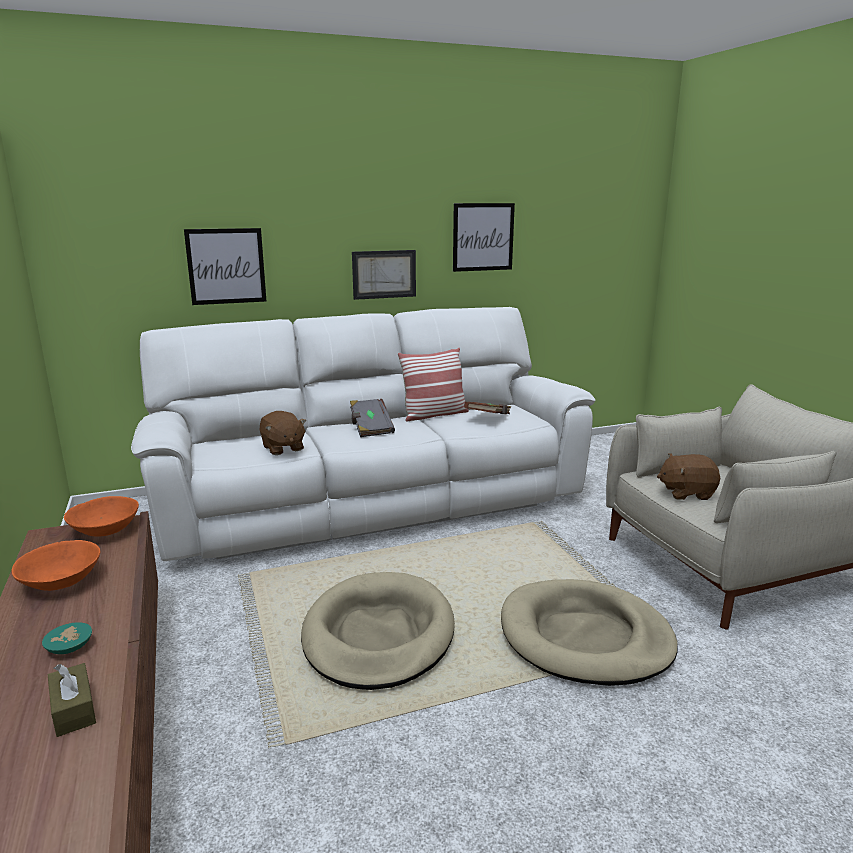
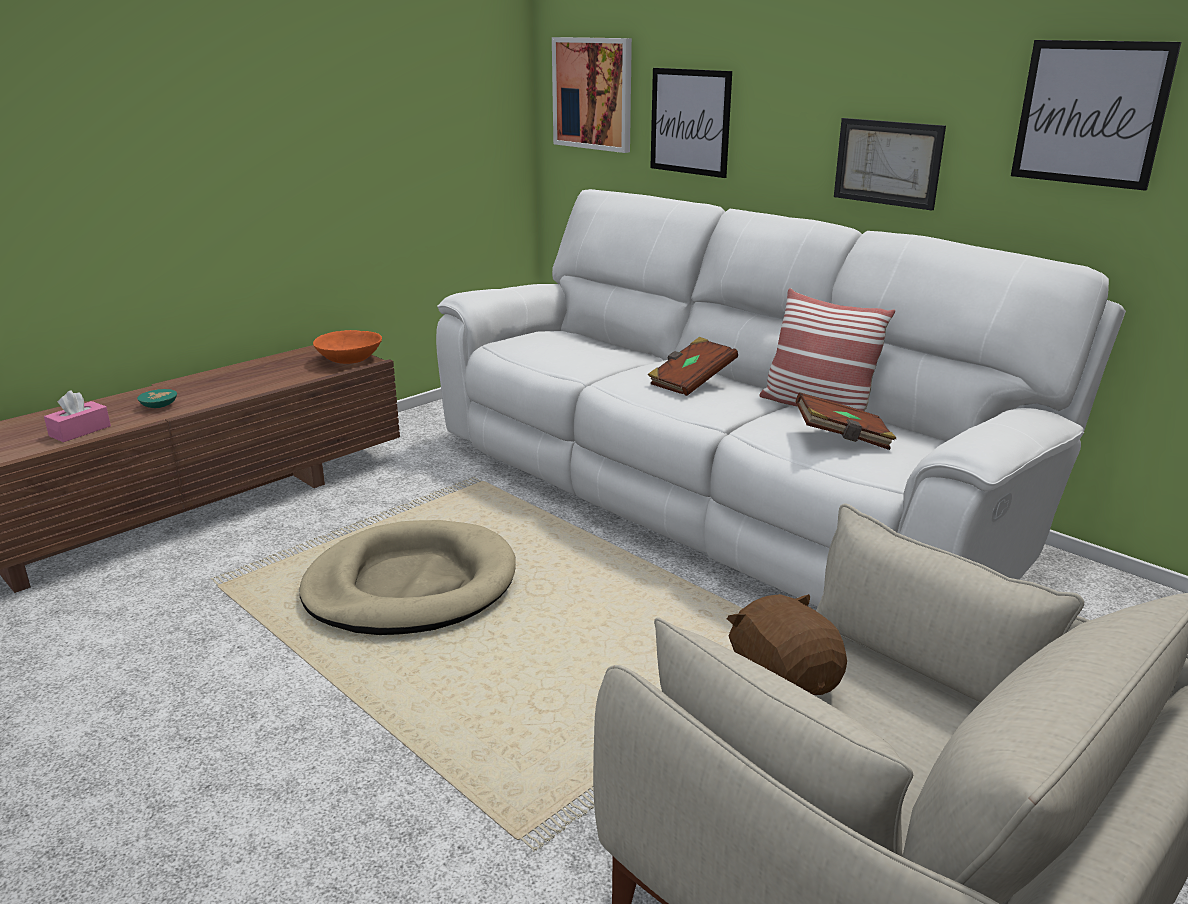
camera: 65 degrees right, 5 degrees up
(61, 582) = (254, 374): orange bowl -> none
(73, 709) = (80, 431): brown tissue box -> pink tissue box
(112, 254) = (593, 93): none -> picture
(282, 448) = (571, 360): brown plush toy -> none
(370, 428) = (691, 382): grey book -> brown book
(585, 637) = (491, 746): beige dog bed -> none

